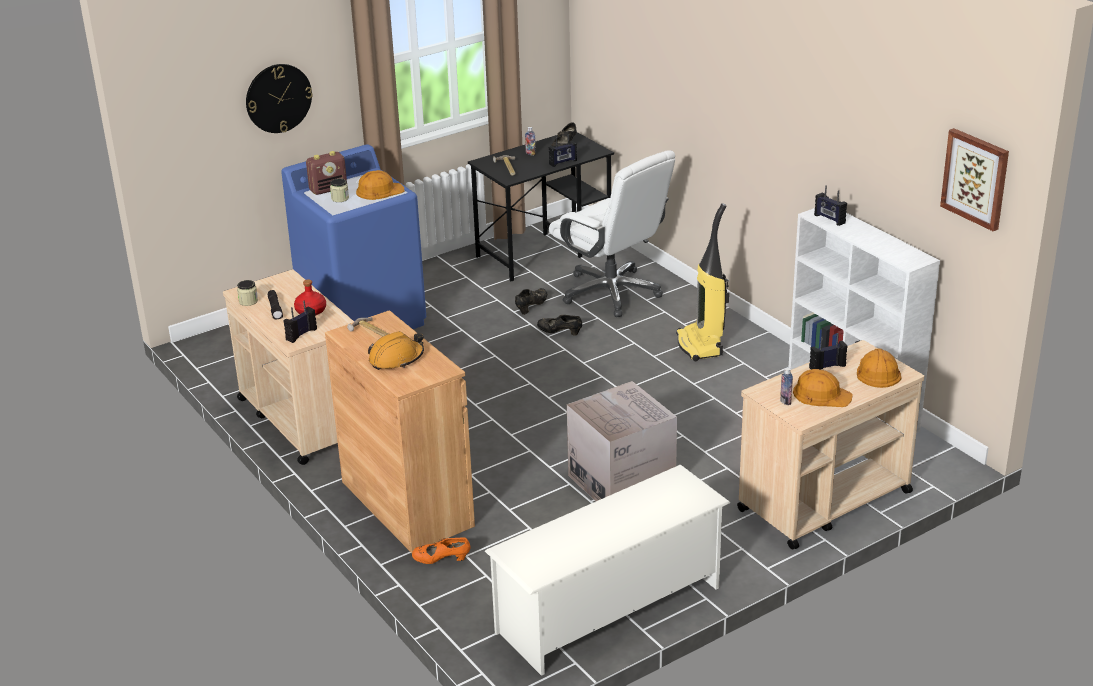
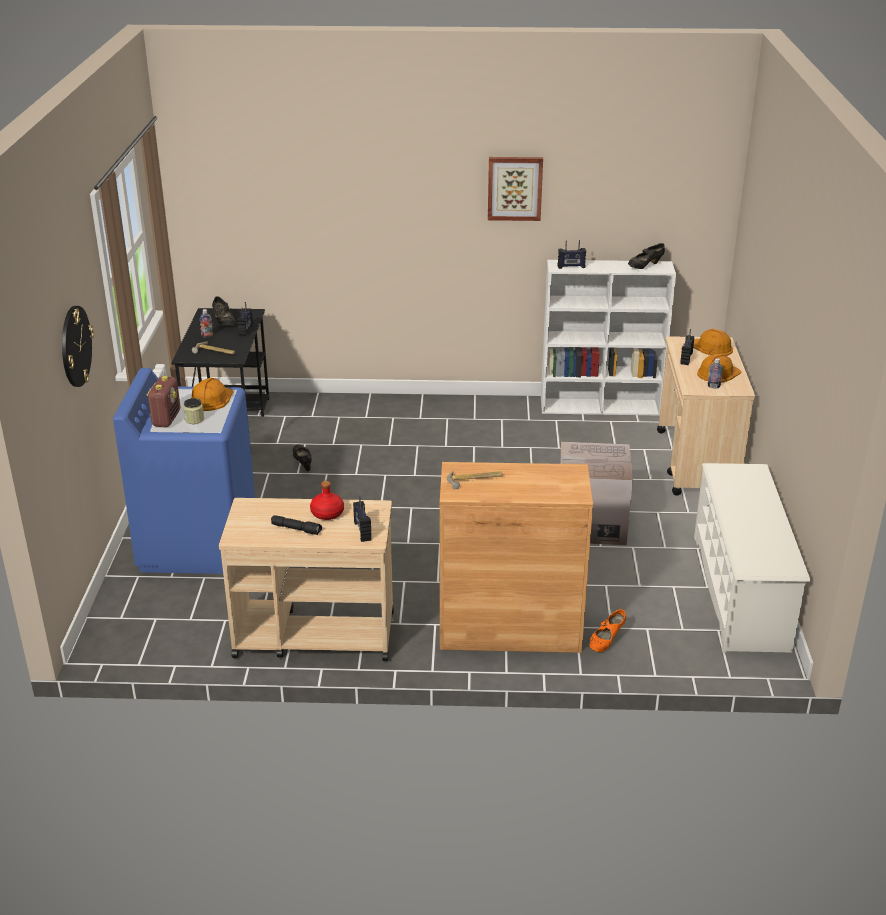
camera: 55 degrees left, 0 degrees up
(248, 301) = (260, 538): jar -> none
(396, 359) = (530, 484): orange hard hat -> none
(560, 332) = (358, 467): black shoe -> black shoe (645, 266)
(612, 293) = (335, 425): white office chair -> none
(700, 345) = (457, 424): vacuum cleaner -> none
(976, 178) = (698, 187): picture -> picture (514, 188)

